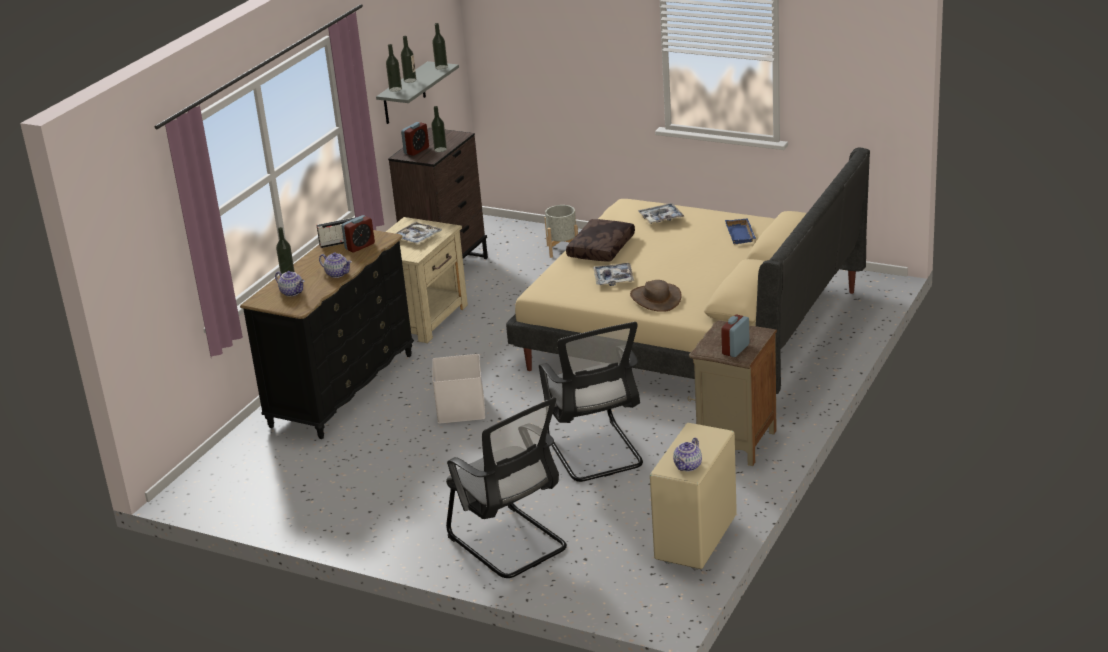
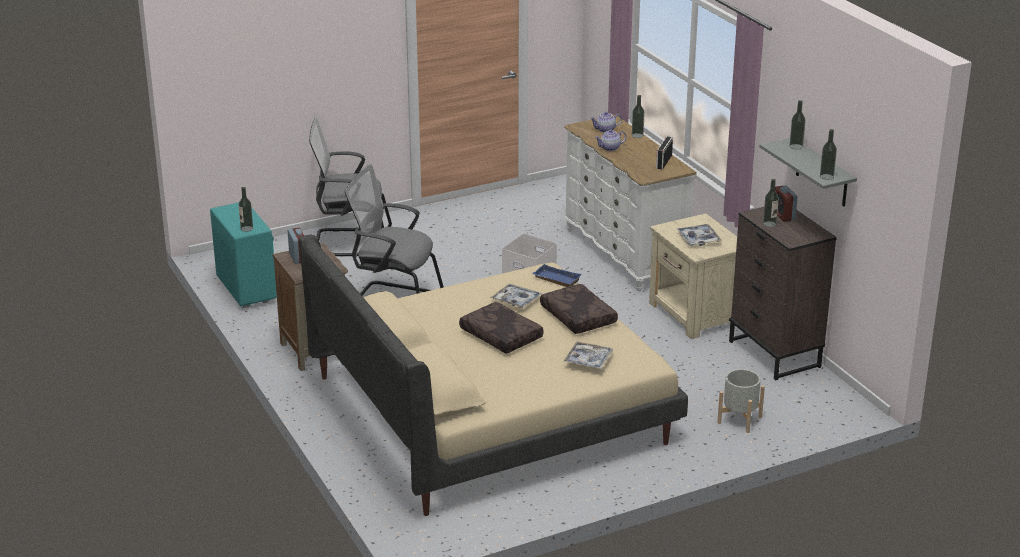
camera: 125 degrees right, 0 degrees up
(343, 390) = (624, 254): black dresser -> white dresser
(360, 246) = (645, 166): alarm clock -> none
(410, 80) = (810, 157): bottle -> bottle (246, 228)
(656, 298) = (455, 301): brown hat -> none
(678, 260) = (499, 336): none -> brown pillow
(688, 466) = (229, 211): teapot -> none
(694, 542) = (248, 291): beige nightstand -> turquoise nightstand
(741, 235) = (497, 382): blue tray -> blue tray (555, 279)

